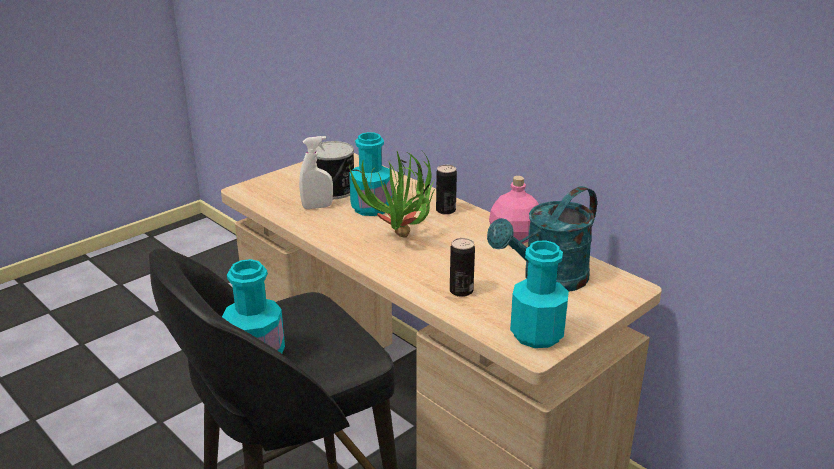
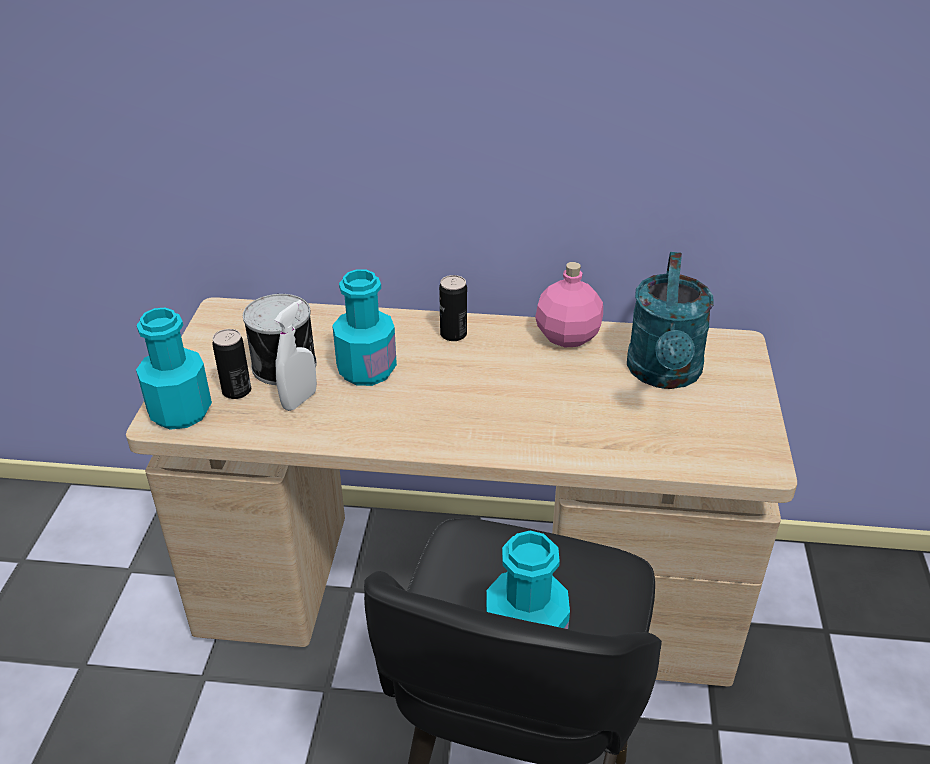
camera: 40 degrees left, 10 degrees up
(399, 242) = (463, 402): potted plant -> none
(461, 291) = (609, 432): can -> can (237, 391)
(537, 334) = (739, 444): turquoise bottle -> turquoise bottle (180, 411)

